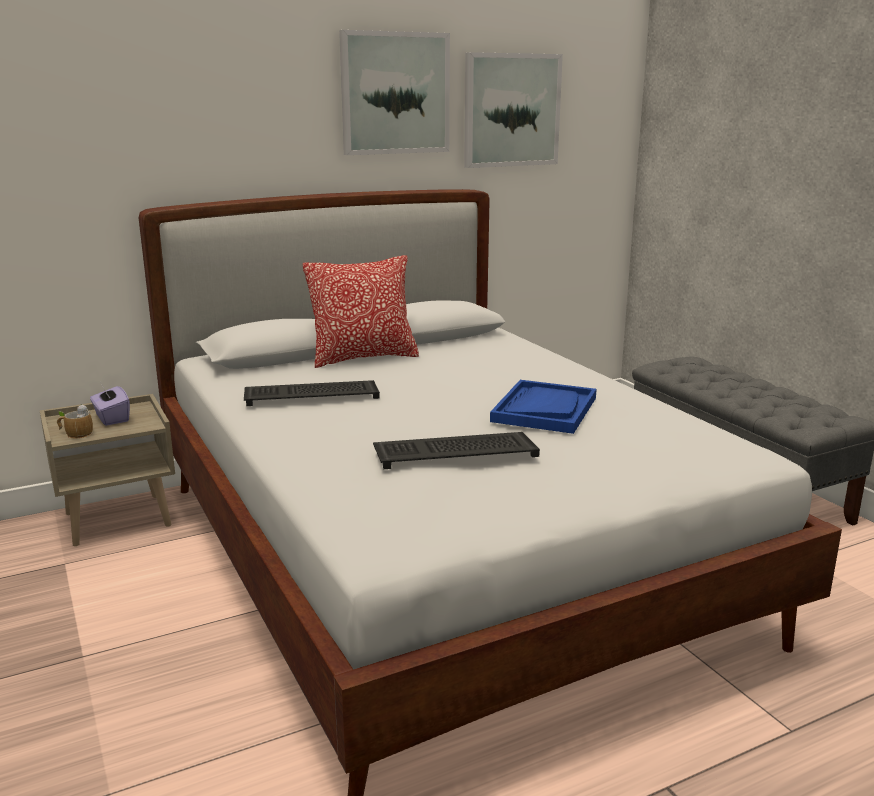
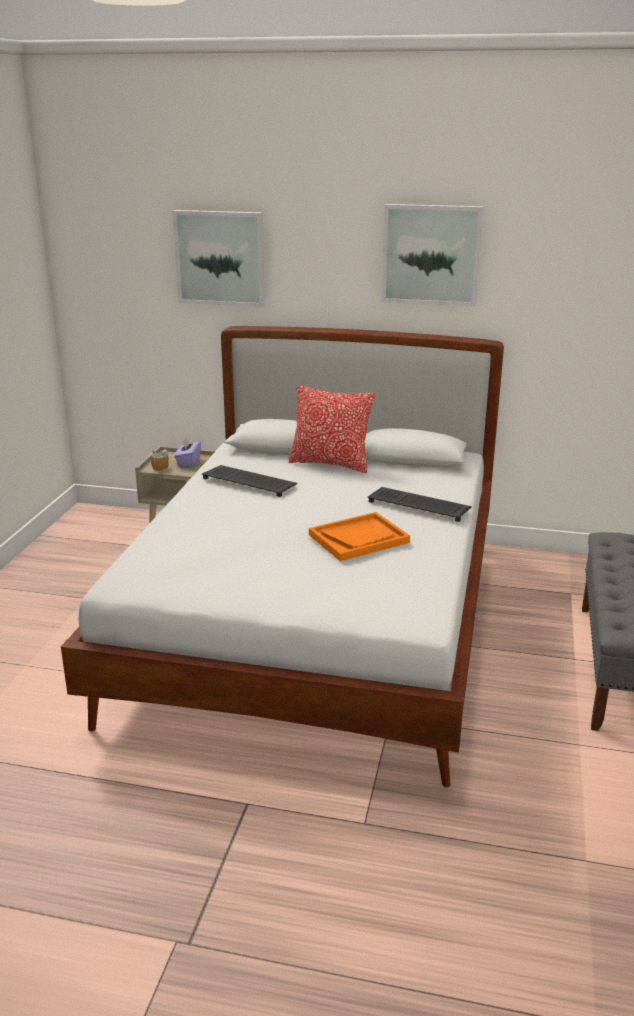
camera: 40 degrees right, 5 degrees up
(456, 451) = (247, 546): keyboard -> keyboard (420, 505)
(511, 110) = (546, 274): picture -> picture (220, 258)
(544, 409) = (359, 538): blue tray -> orange tray

